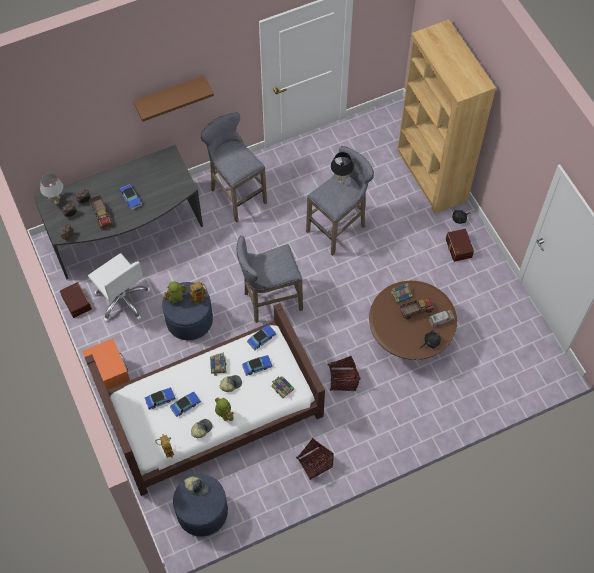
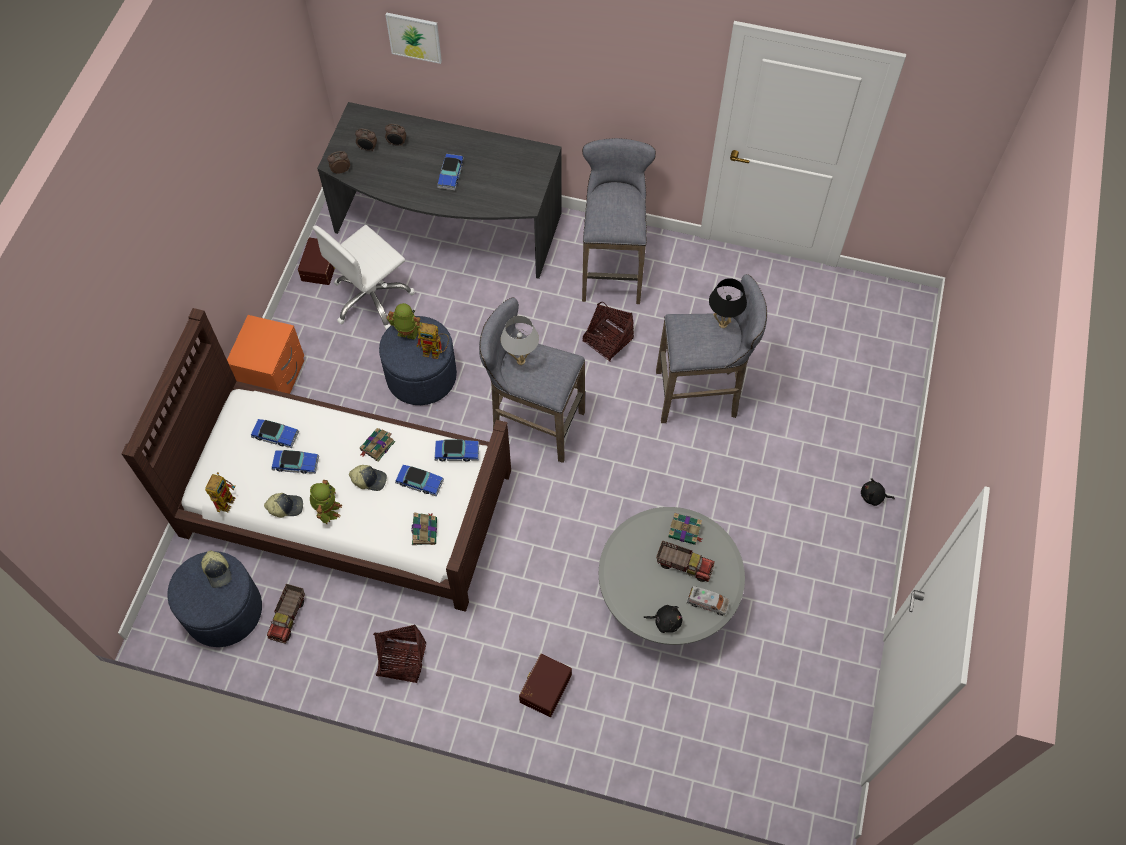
camera: 40 degrees right, 0 degrees up
(56, 201) = (367, 123): white table lamp -> white table lamp (521, 361)
(71, 133) = (414, 37): none -> picture
(102, 215) = (400, 172): toy truck -> toy truck (288, 617)
(123, 299) = (372, 298): white office chair -> white office chair turned 45 degrees clockwise
(170, 95) = (569, 64): brown shelf -> none
(342, 379) = (531, 584): basket -> basket (607, 340)
(409, 335) = (667, 595): brown coffee table -> grey coffee table
(431, 175) = (885, 414): brown bookcase -> none
(458, 248) = (835, 532): brown storage box -> brown storage box (544, 688)

